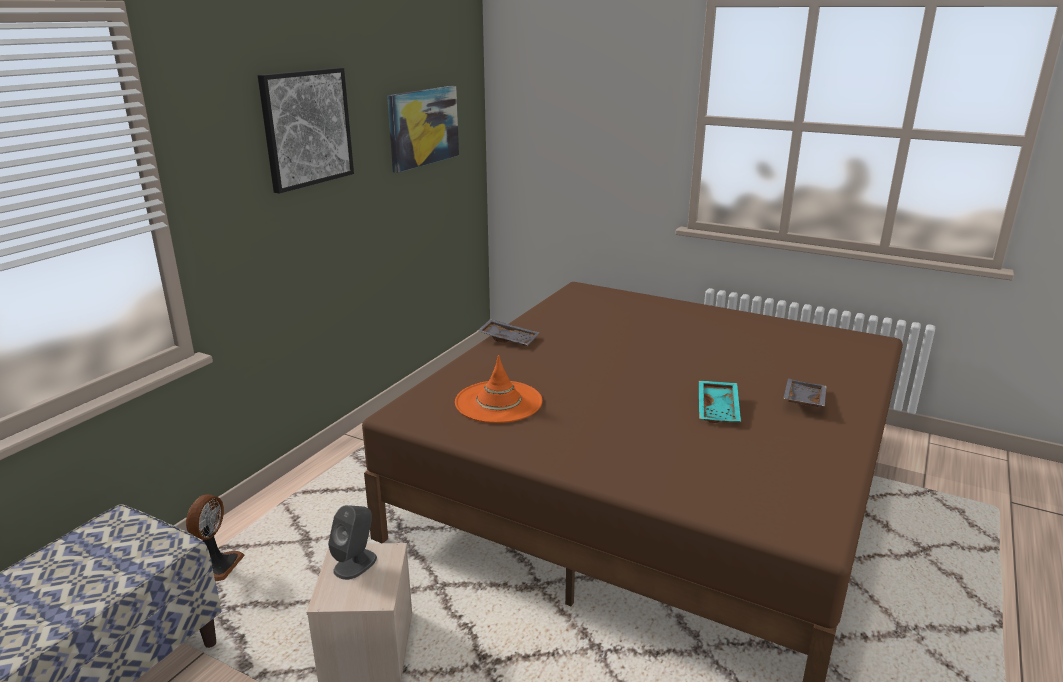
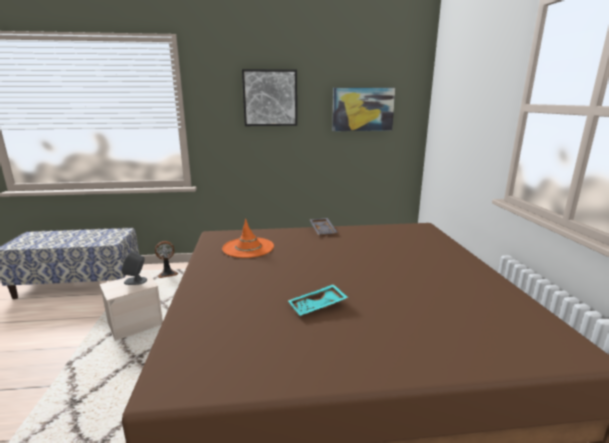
camera: 55 degrees right, 5 degrees down
(802, 400) = (380, 337): grey tray -> none

